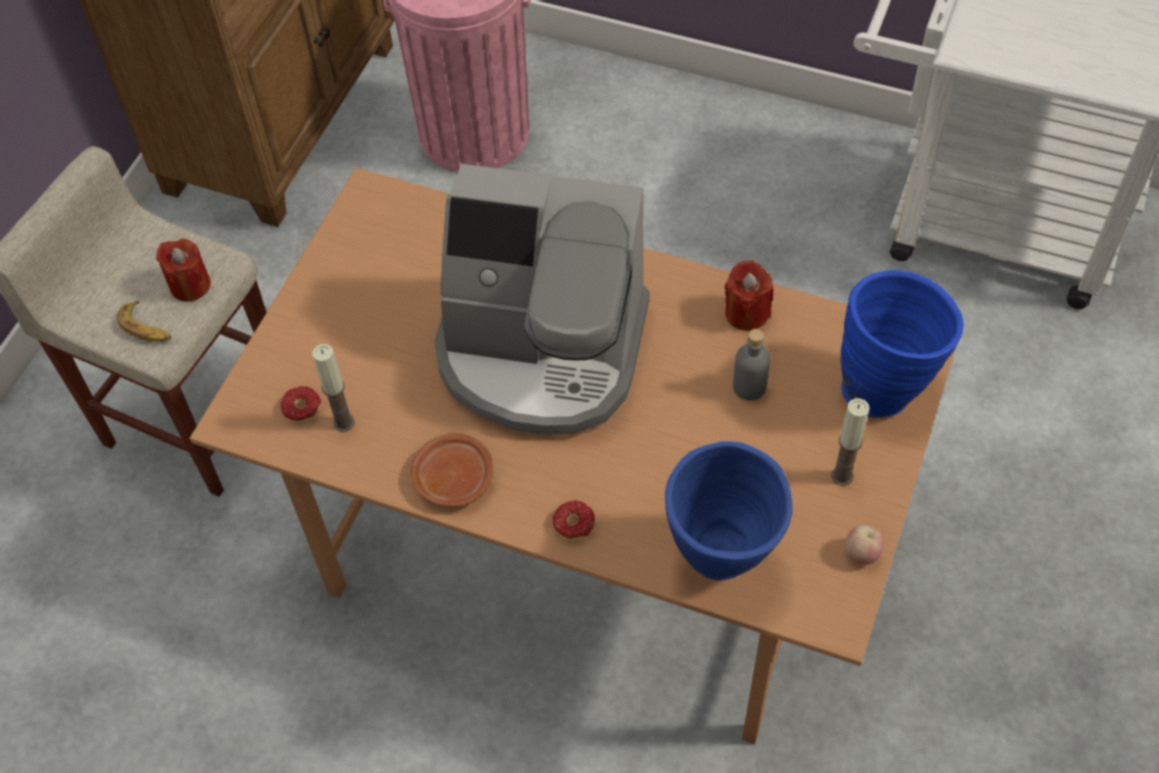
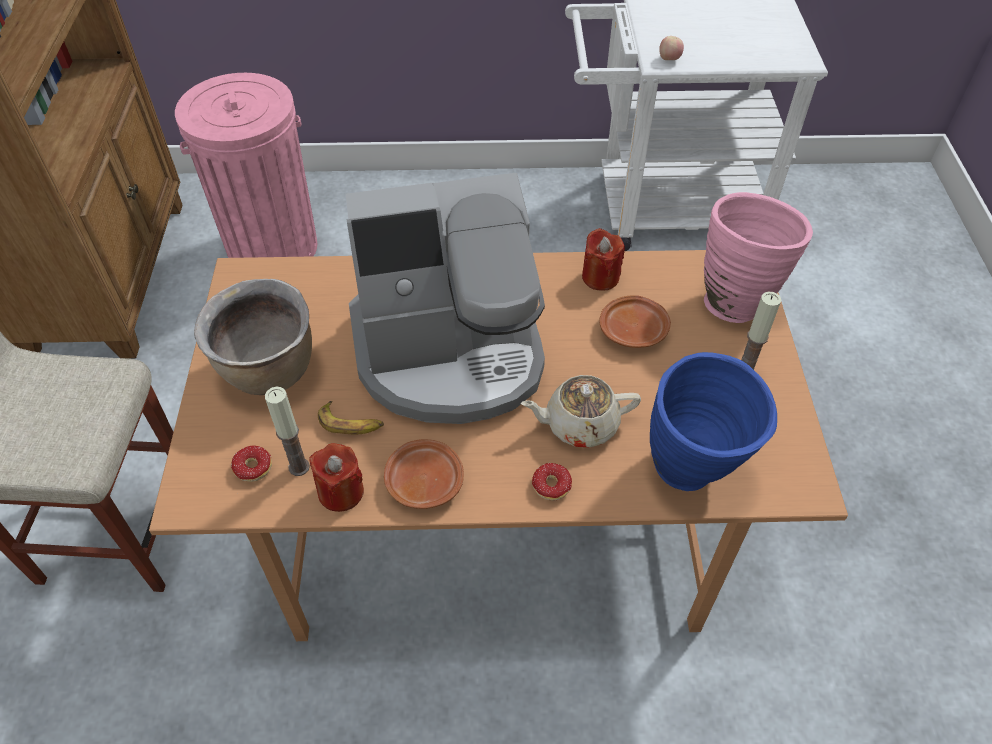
camera: 25 degrees left, 5 degrees down
(146, 328) = (61, 450): banana -> banana (351, 423)
(190, 285) = (92, 400): red candle -> red candle (341, 492)
(356, 313) = (269, 371): none -> brown cooking pot
(635, 471) = (579, 424): none -> beige teapot
(749, 387) = (634, 330): grey bottle -> brown plate
(861, 554) = (795, 429): apple -> apple (669, 59)
(886, 386) = (736, 299): blue vase -> pink vase

